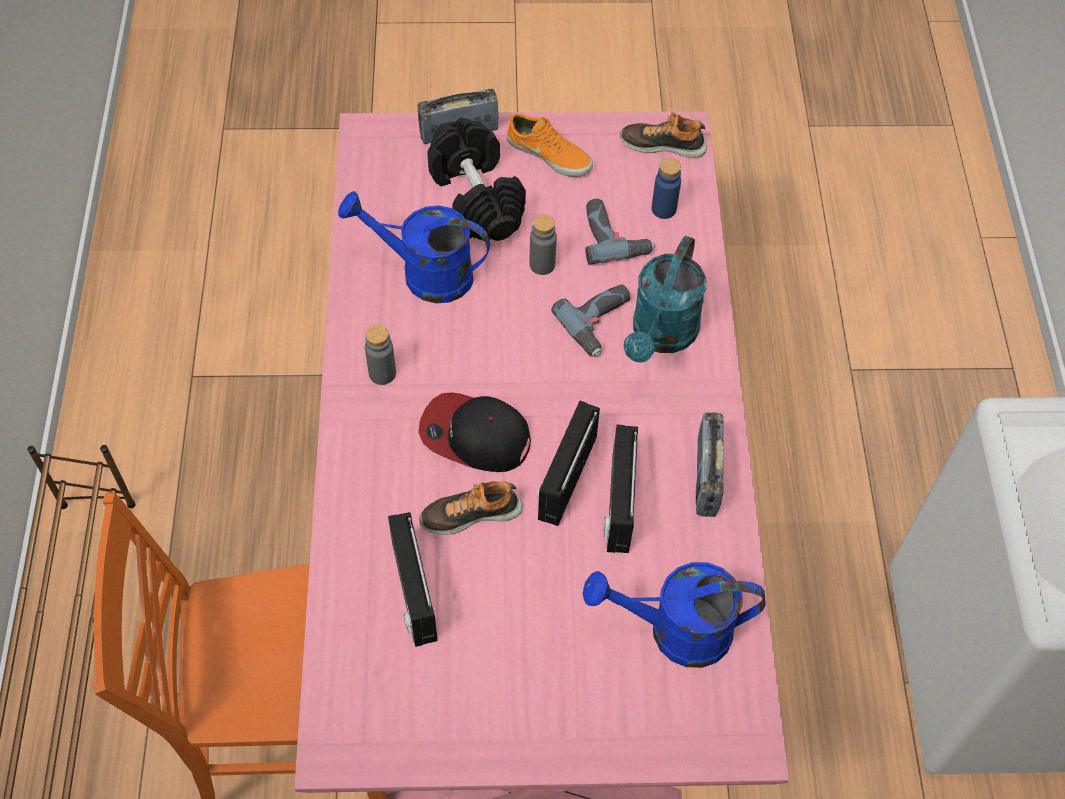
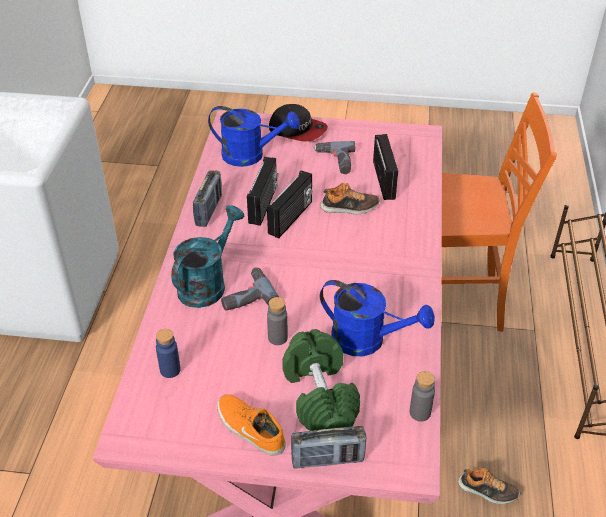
camera: 170 degrees left, 15 degrees down
(382, 373) = (400, 280): grey bottle -> grey bottle (420, 412)
(474, 436) = (342, 242): cap -> cap (298, 130)
(477, 198) = (319, 395): black dumbbell -> green dumbbell
(614, 236) = (216, 353): power drill -> power drill (335, 161)
(663, 144) = (148, 427): shoe -> shoe (487, 491)

